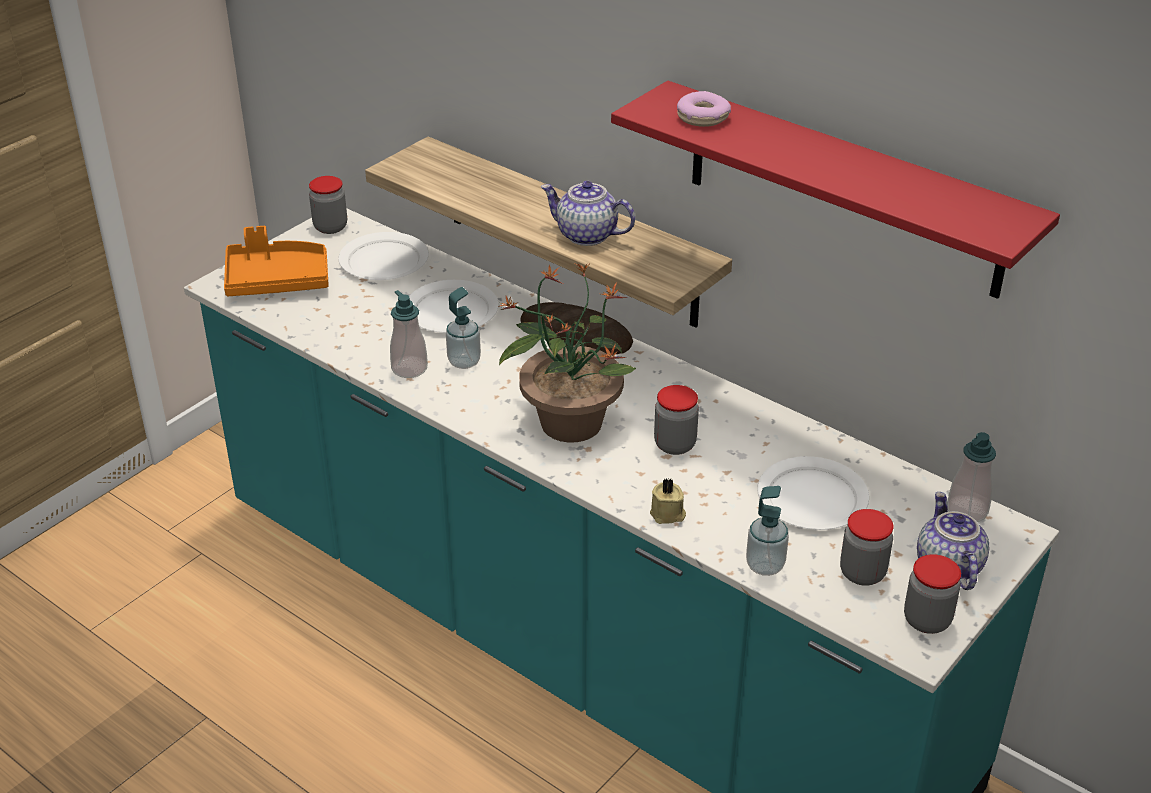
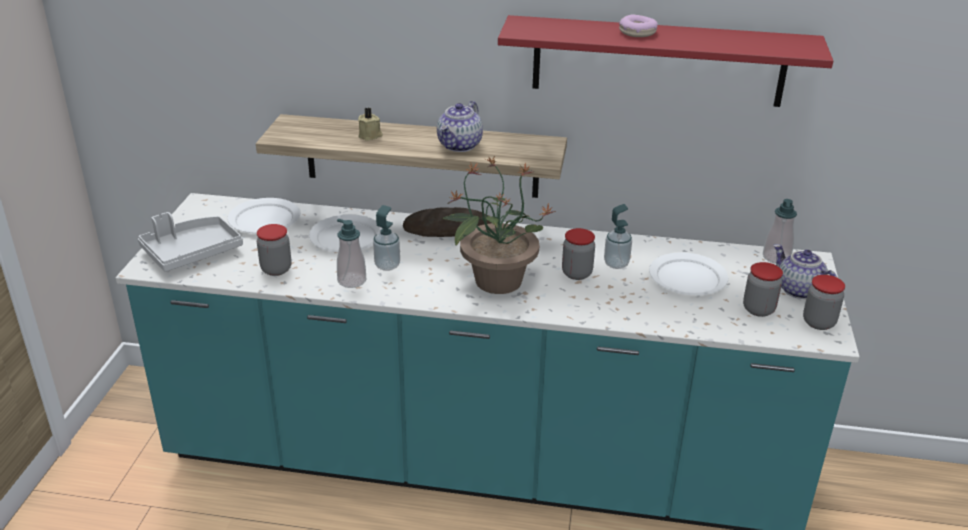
camera: 30 degrees left, 5 degrees down
(277, 280) = (191, 252): orange tray -> grey tray
(330, 227) = (201, 208): jar -> jar (276, 269)
(586, 235) = (460, 145): teapot -> teapot turned 60 degrees counterclockwise
(668, 514) = (615, 315): beige candle -> beige candle (370, 136)
(703, 117) = (560, 29): donut -> donut (637, 32)
(765, 565) = (701, 324): soap dispenser -> soap dispenser (616, 264)

